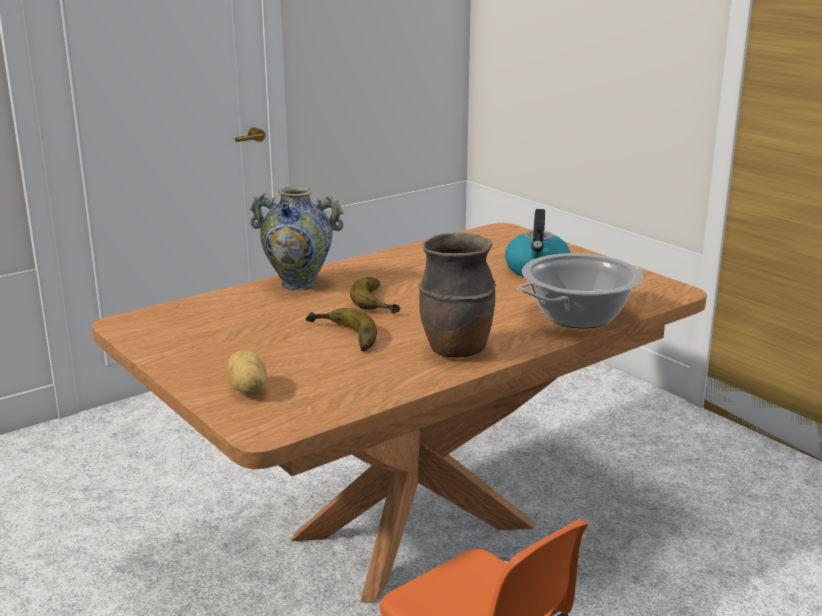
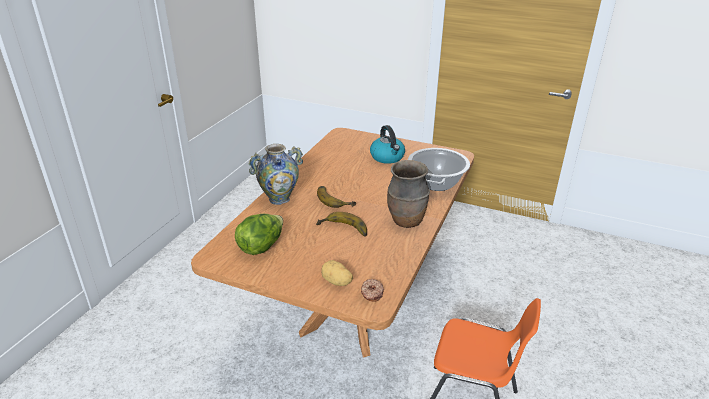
camera: 30 degrees left, 10 degrees up
(202, 327) = (261, 246): none -> lettuce
(279, 416) = (371, 293): none -> donut

